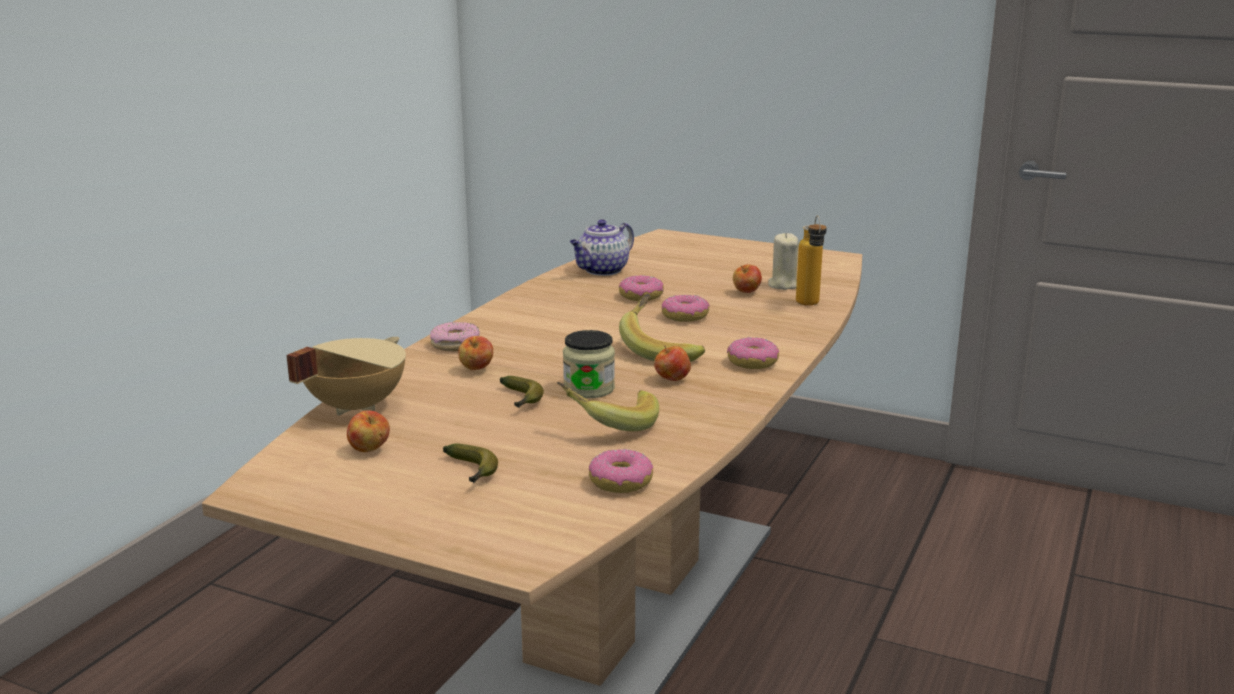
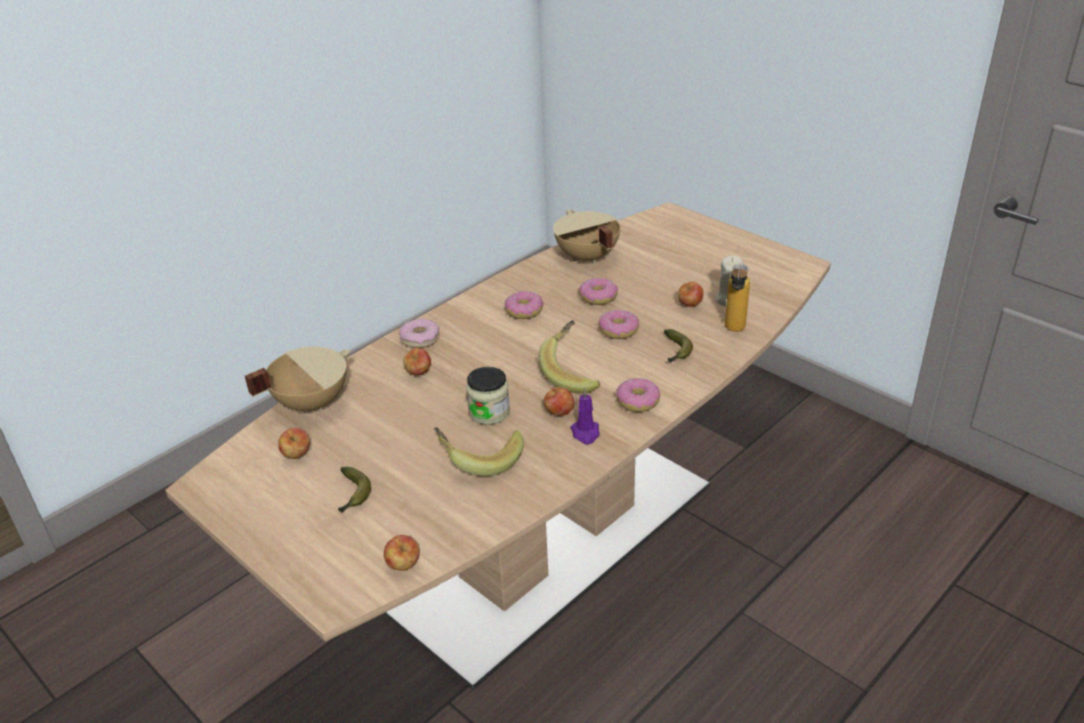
camera: 20 degrees right, 15 degrees up
(521, 400) = (431, 417): banana -> banana (676, 352)
(586, 518) = (403, 565): none -> apple
(602, 271) = (586, 257): teapot -> beige cooking pot
(620, 482) = (450, 529): donut -> donut (524, 311)
(715, 391) = (585, 433): none -> purple candle

